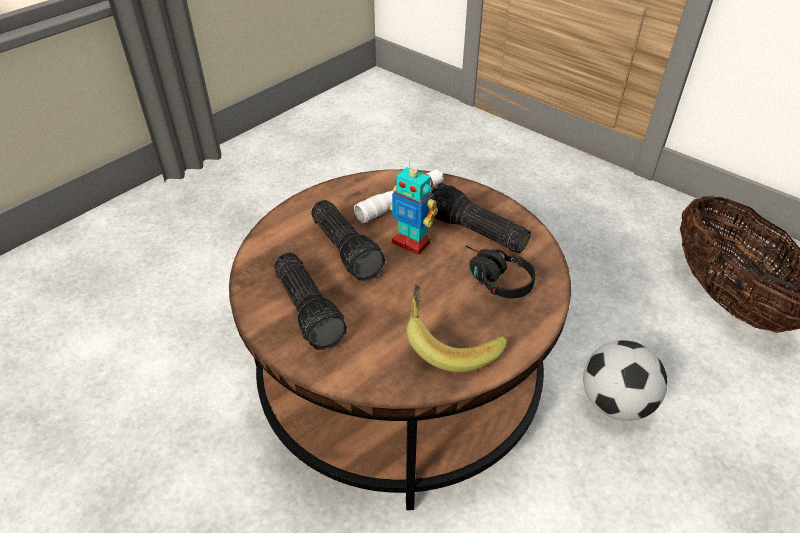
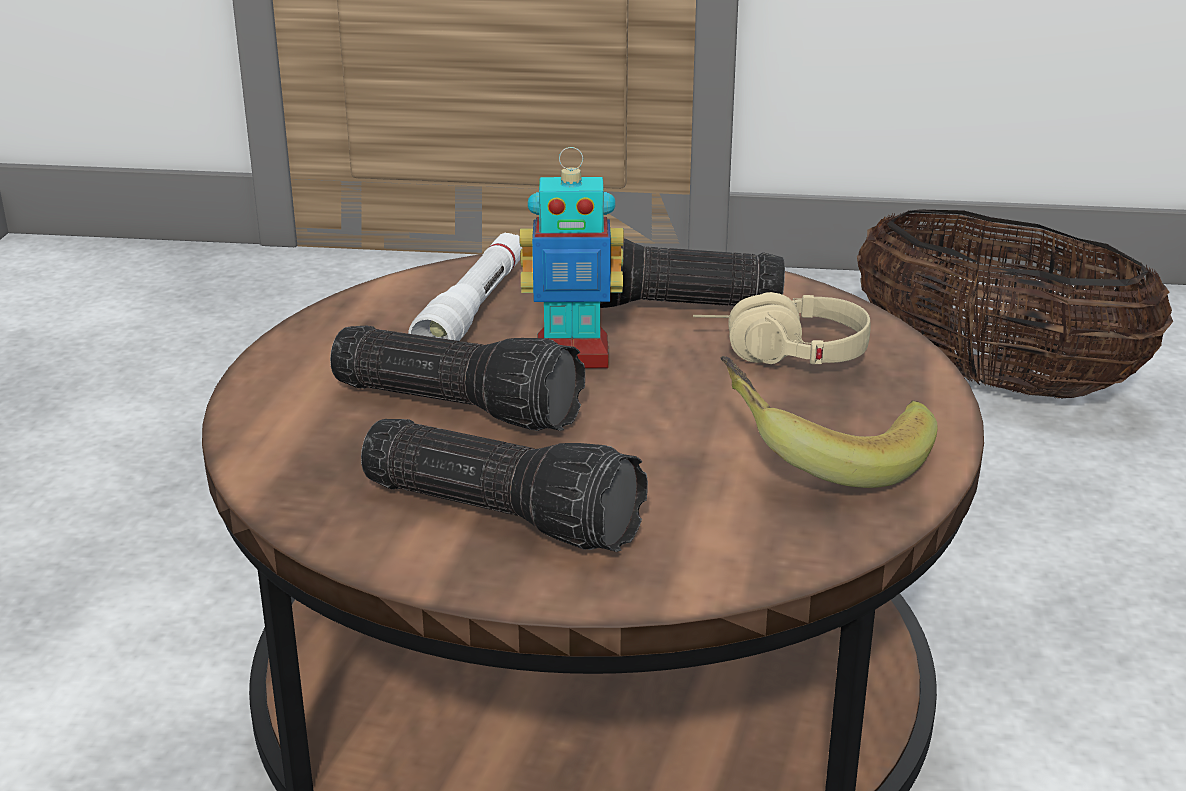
camera: 35 degrees left, 15 degrees down
(493, 279) = (779, 355): black headphones -> beige headphones
(615, 403) = (990, 586): football -> none

